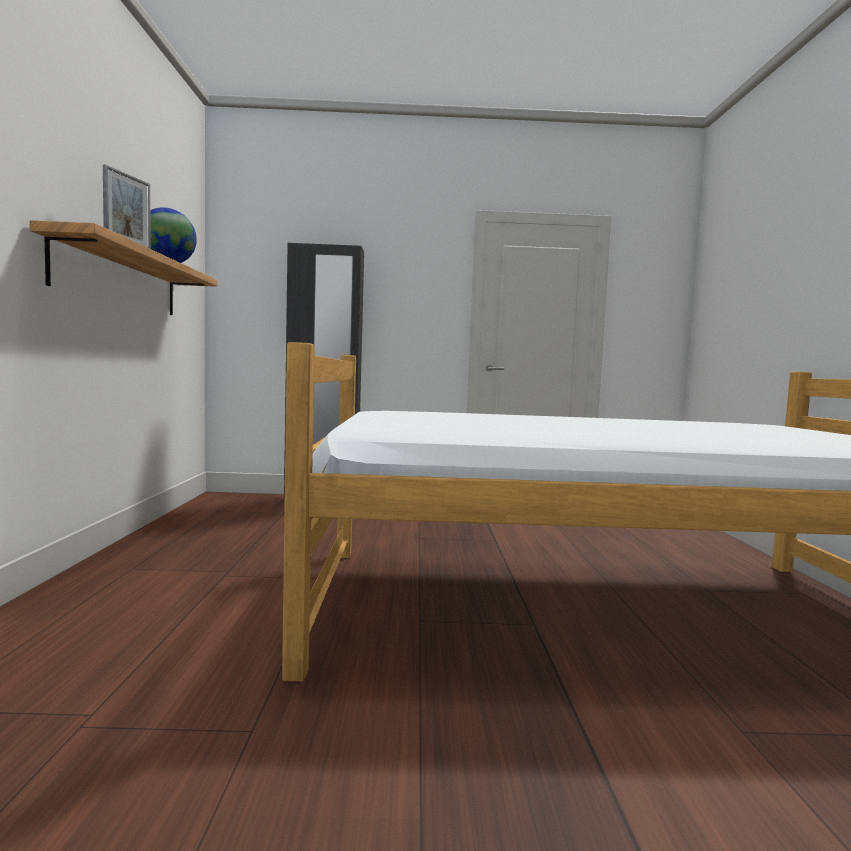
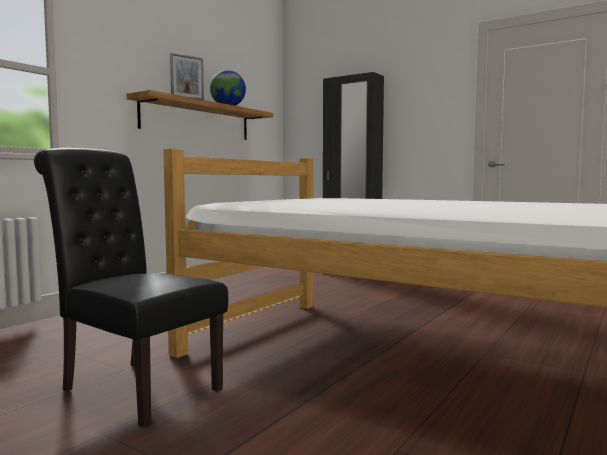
camera: 35 degrees right, 0 degrees up
(324, 760) = (134, 387): none -> black chair

